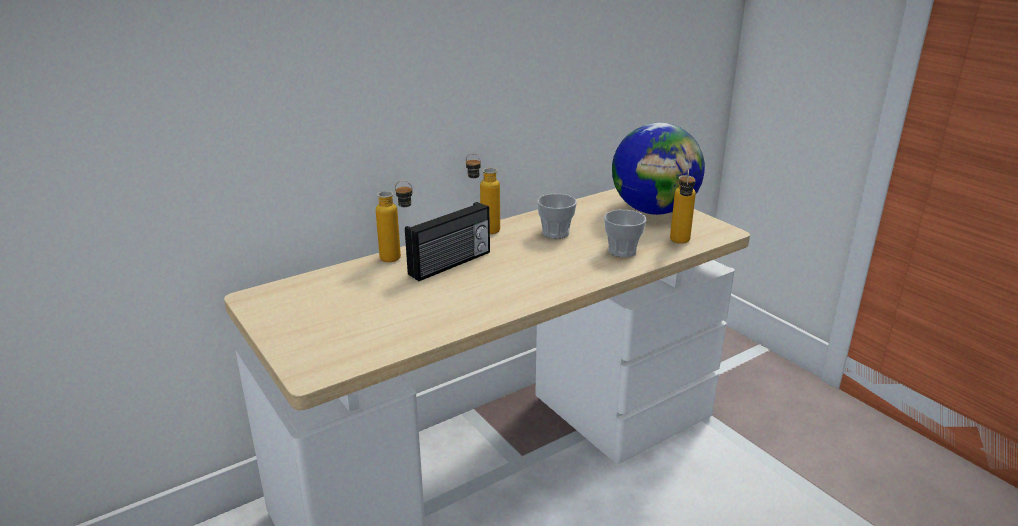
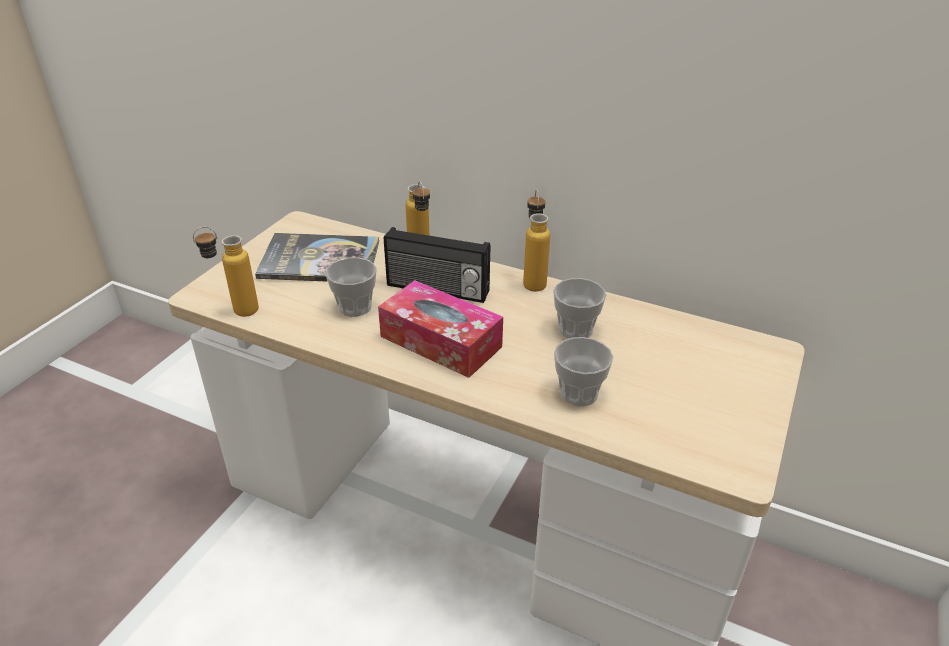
camera: 60 degrees right, 10 degrees up
(337, 301) = (320, 260): none -> book
(433, 301) = (355, 307): none -> cup
(520, 279) = (440, 341): none -> tissue box
(654, 211) = (732, 387): globe -> none
(679, 243) = (652, 437): bottle -> bottle (235, 312)

